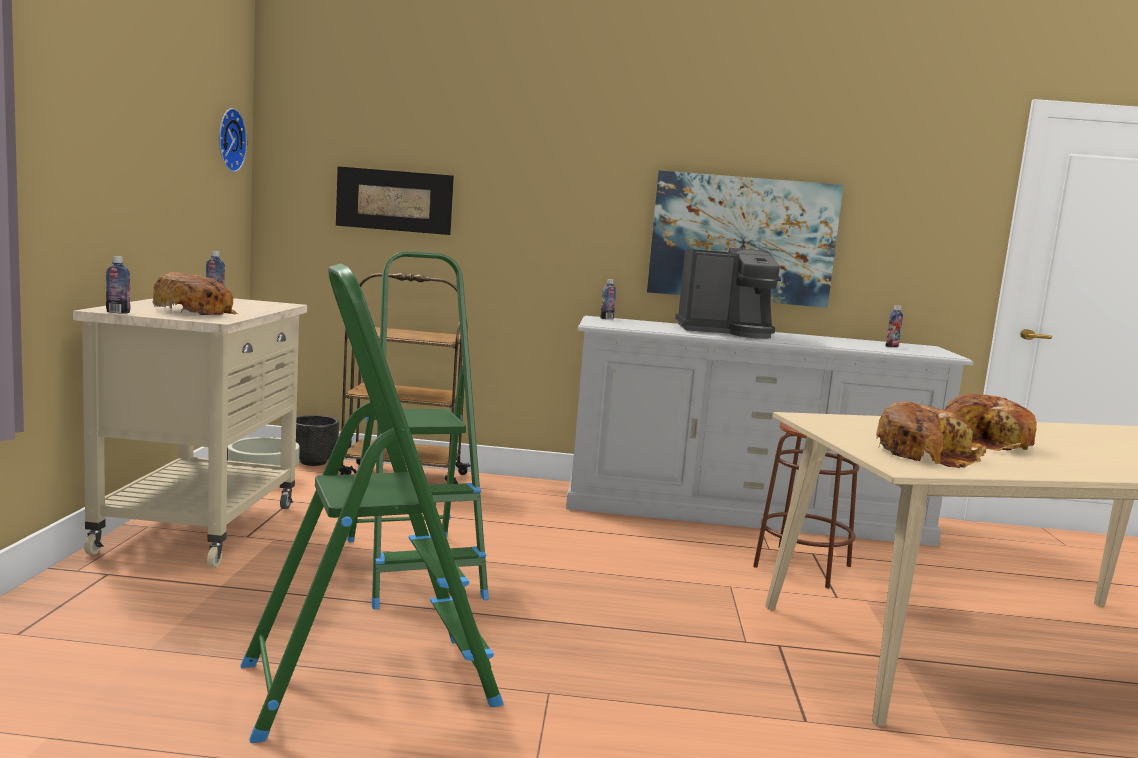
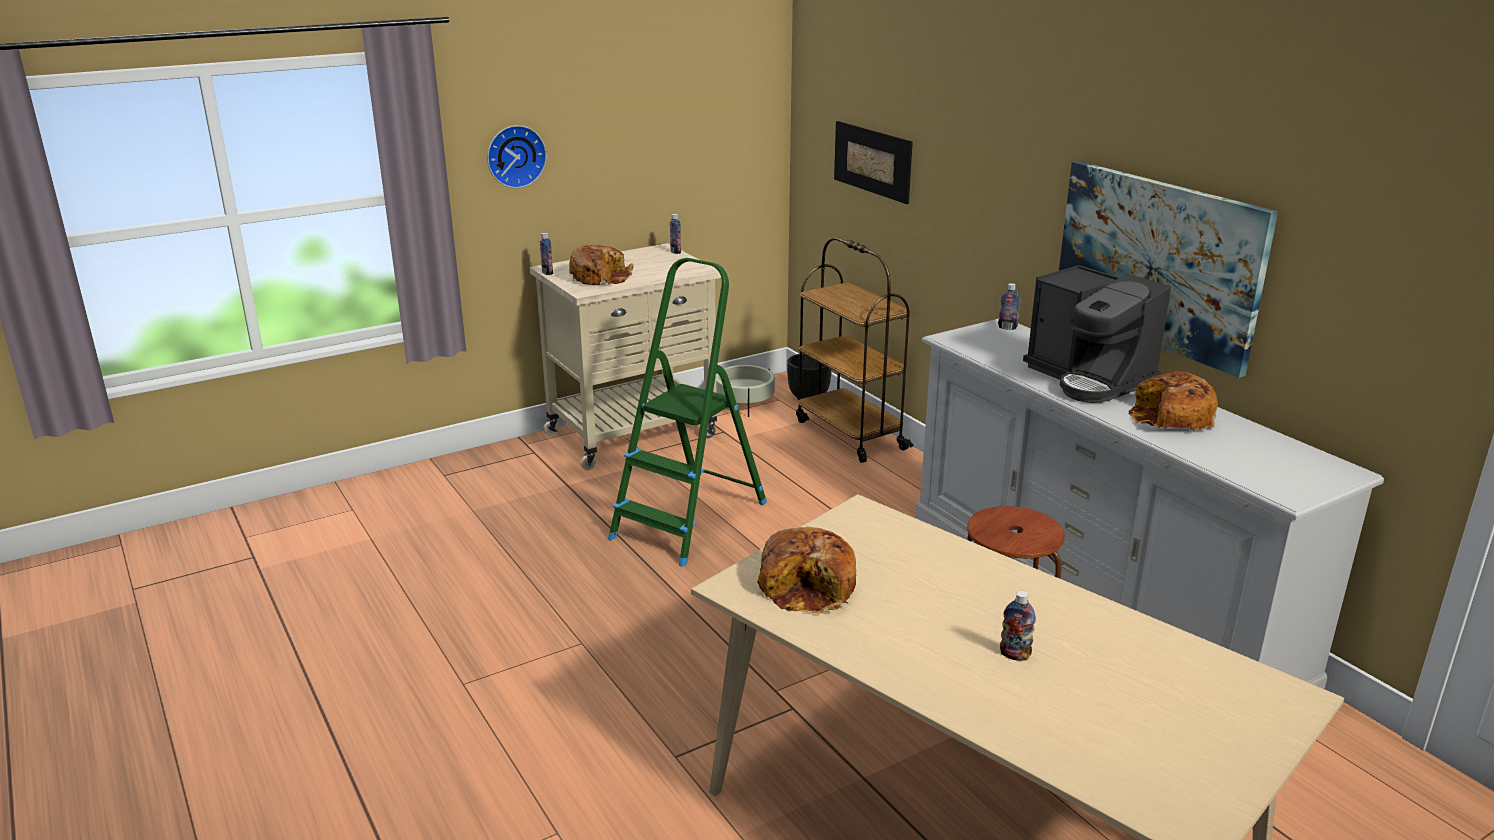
camera: 55 degrees right, 15 degrees up
(228, 140) = (742, 99): wall clock -> wall clock (515, 156)
(372, 684) = (517, 585): green step ladder -> none
(892, 346) = (1262, 457): bottle -> bottle (1014, 655)
(987, 442) = (938, 606): bread -> bread (1170, 418)

